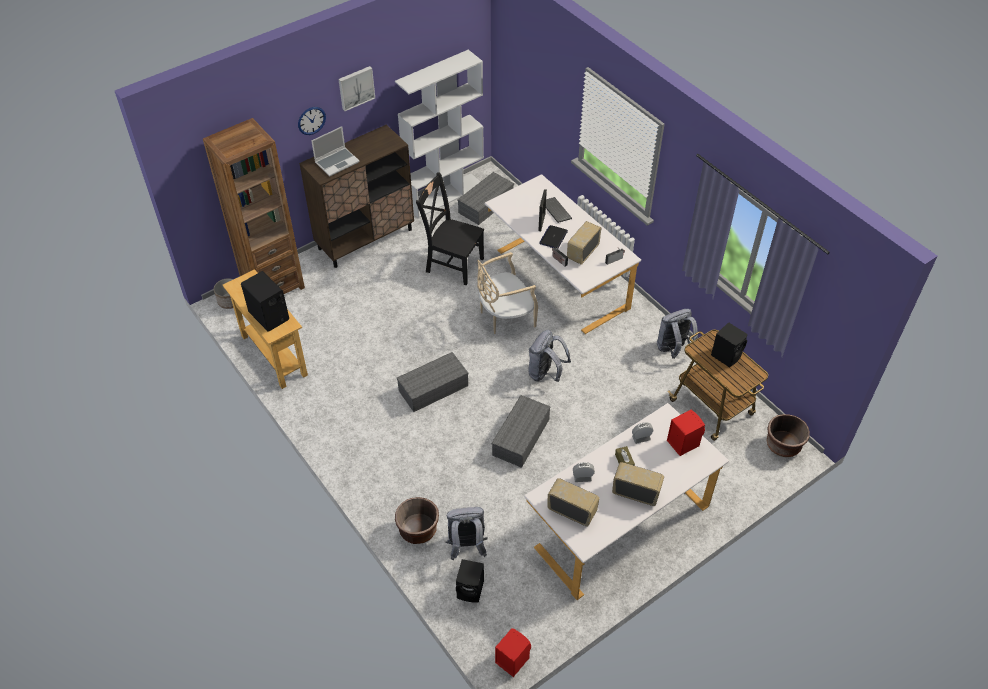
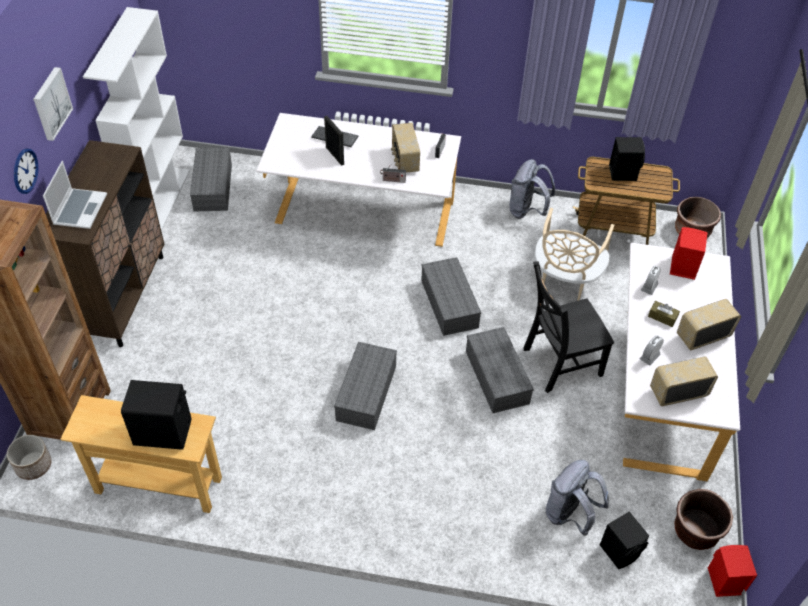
camera: 45 degrees left, 0 degrees up
(418, 530) = (512, 537): brown planter -> brown planter (696, 530)
(452, 264) = (245, 263): black chair -> black chair (559, 363)
(505, 316) = (354, 279): beige chair -> beige chair (564, 283)
(546, 373) = (450, 304): grey backpack -> grey storage box
(553, 237) = (362, 163): laptop -> none

